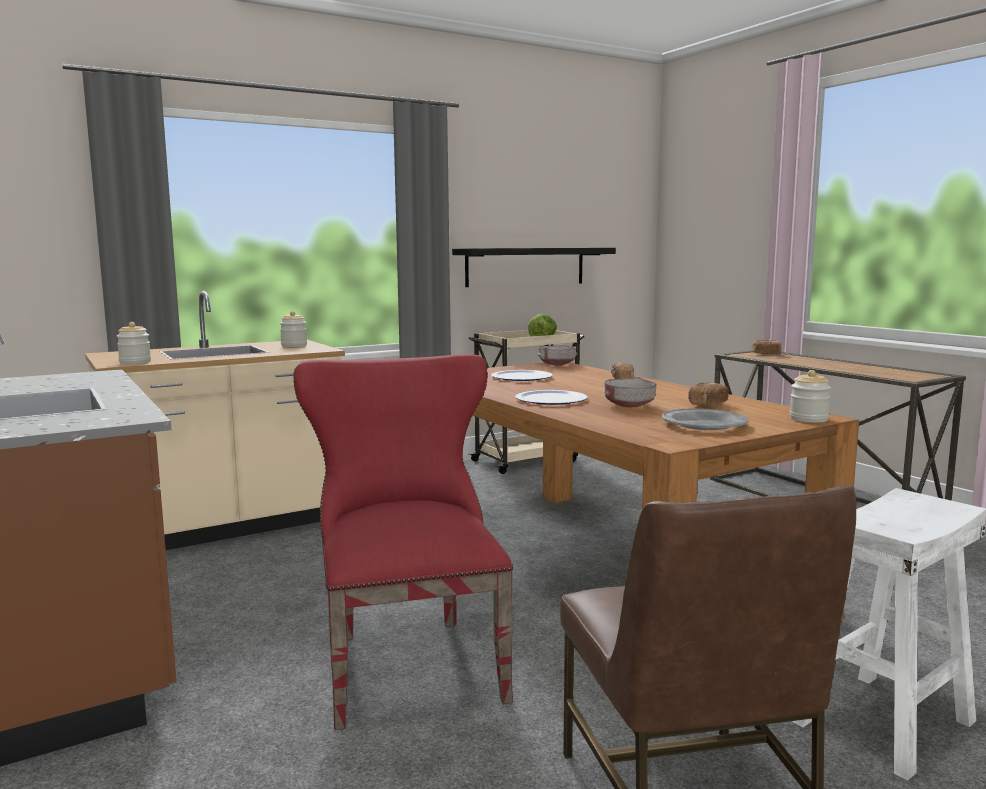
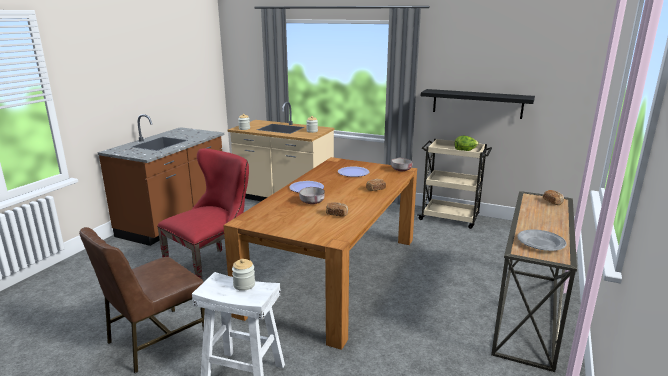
camera: 55 degrees right, 10 degrees up
(704, 424) = (286, 221): grey plate -> grey plate (541, 243)
(808, 419) = (325, 239): jar -> jar (244, 285)

